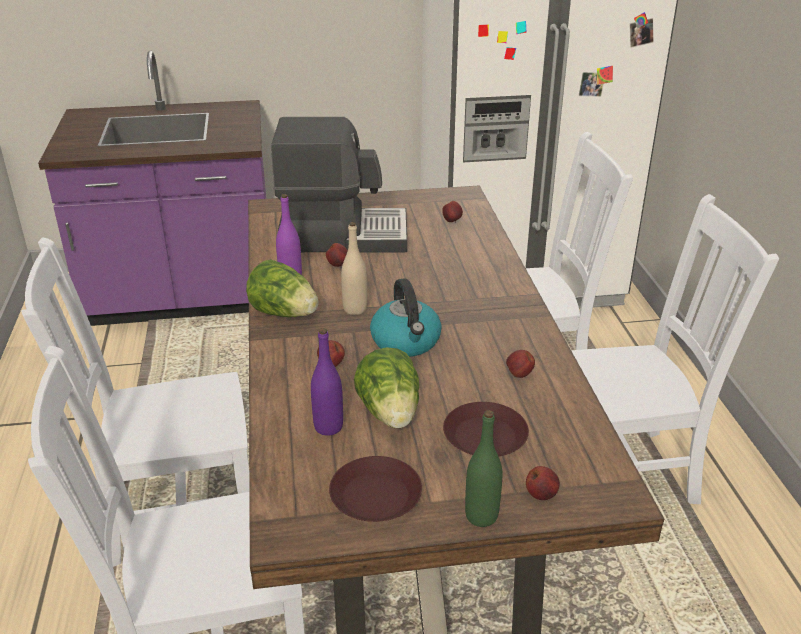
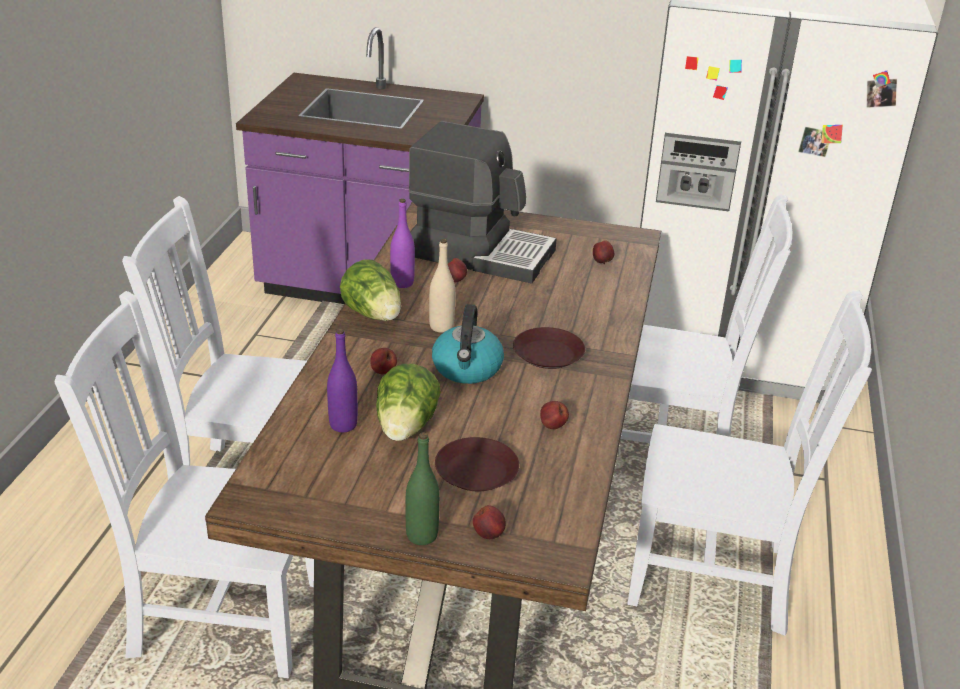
camera: 20 degrees right, 0 degrees up
(374, 496) = (342, 492): brown plate -> brown plate (547, 354)

